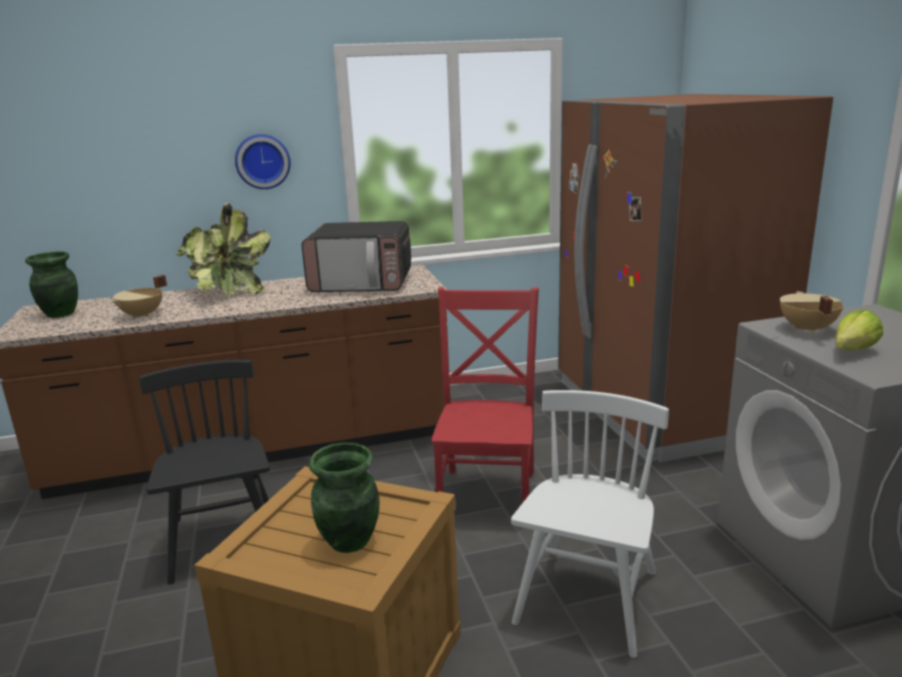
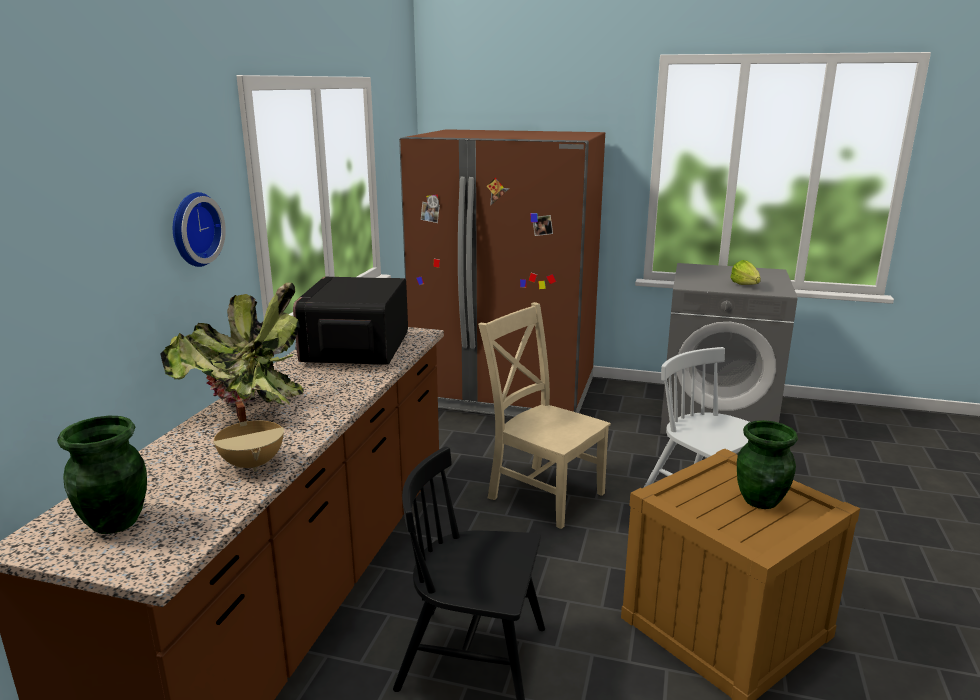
camera: 60 degrees left, 0 degrees up
(362, 283) = (356, 350): microwave -> microwave turned 150 degrees clockwise
(488, 492) = (542, 493): red chair -> beige chair
(806, 329) = (702, 282): beige cooking pot -> none

